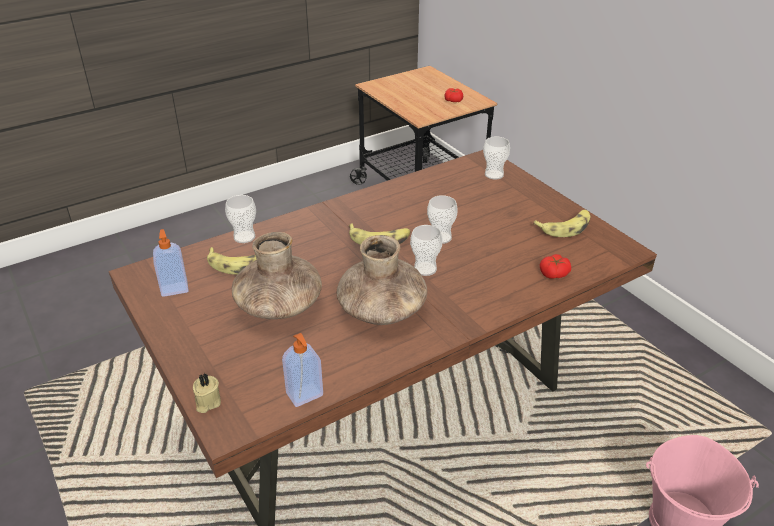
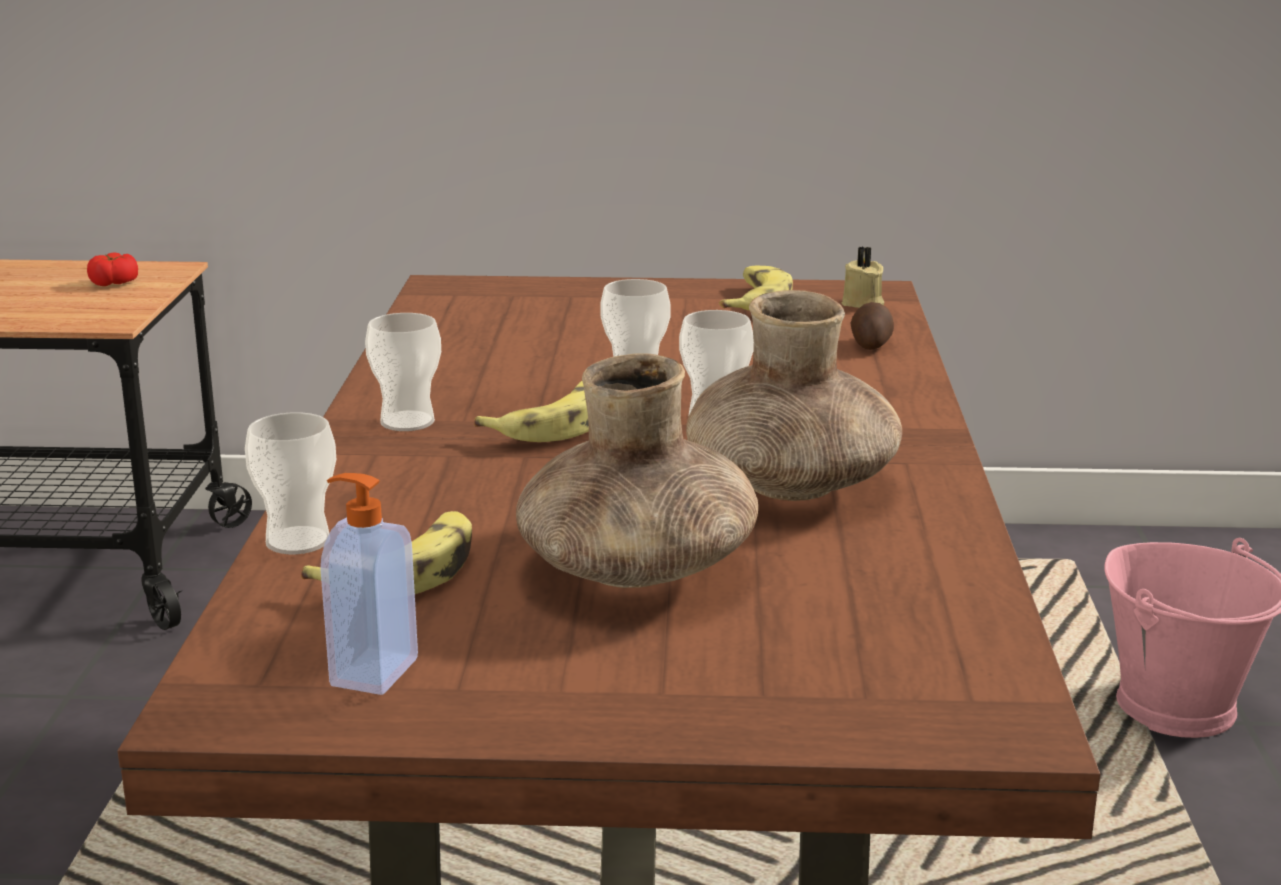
camera: 55 degrees left, 15 degrees down
(207, 402) = (892, 732): beige candle -> beige candle (863, 303)
(305, 395) = (982, 620): soap dispenser -> none
(494, 174) = (508, 295): cup -> cup (407, 422)
(554, 273) = (870, 344): tomato -> potato

